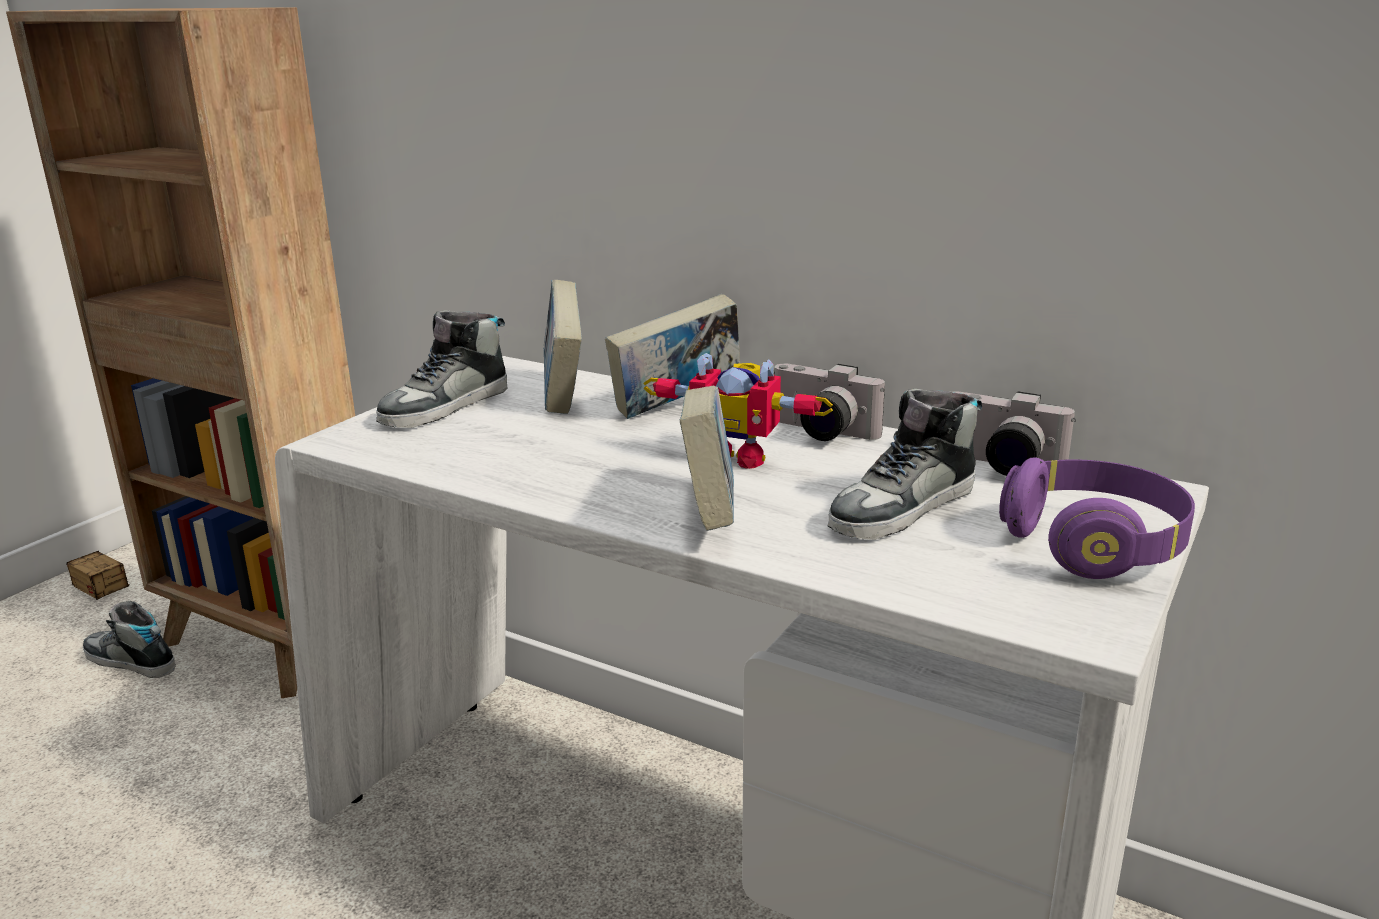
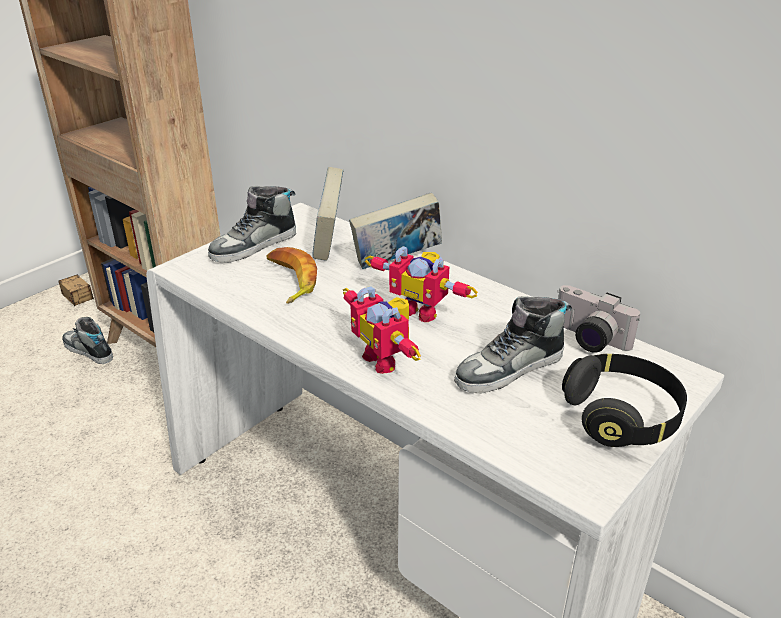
camera: 10 degrees right, 10 degrees up
(518, 440) = (289, 280): none -> banana
(709, 515) = (386, 359): book -> toy robot
(819, 433) = (481, 296): camera -> none
(1094, 545) = (621, 417): purple headphones -> black headphones

